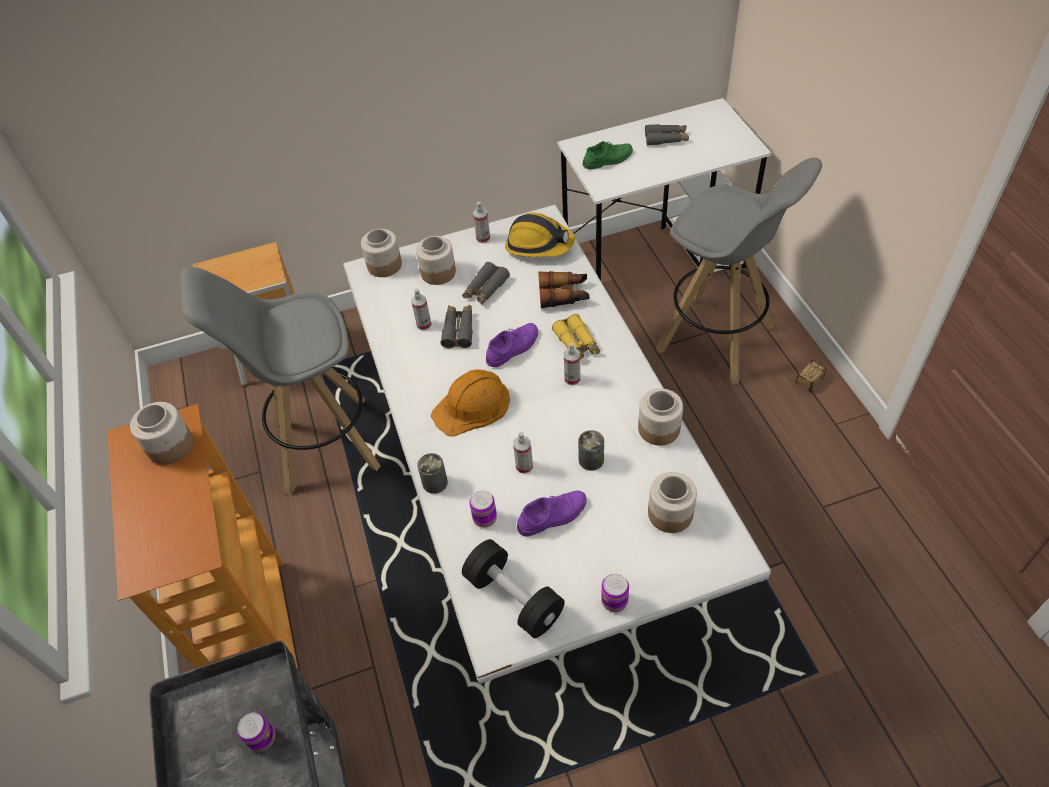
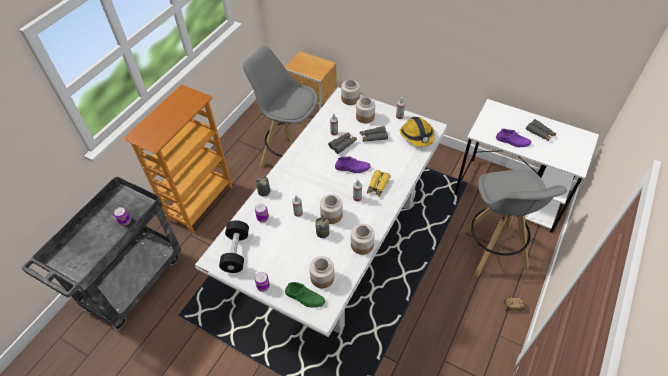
camera: 45 degrees right, 0 degrees up
(169, 446) = (189, 103): jar -> jar (331, 215)
(472, 406) = (310, 176): orange hard hat -> none
(552, 516) = (283, 238): purple shoe -> purple shoe (512, 141)
(564, 295) = (399, 163): binoculars -> none
(608, 159) = (498, 122): green shoe -> green shoe (304, 297)

